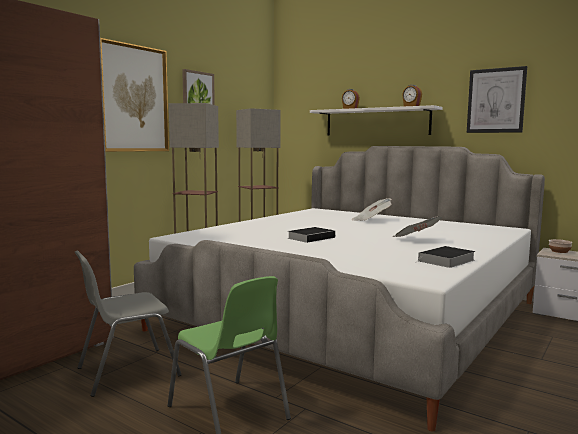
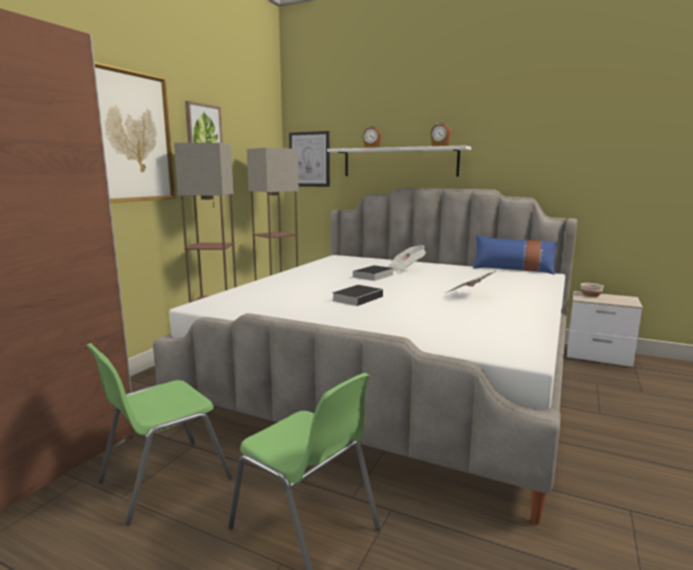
camera: 10 degrees left, 5 degrees up
(126, 372) = (163, 480): grey chair -> green chair
(446, 261) = (521, 325): book -> book (373, 276)
(479, 224) = (513, 269): none -> blue pillow
(496, 100) = (528, 141): picture -> picture (309, 159)

